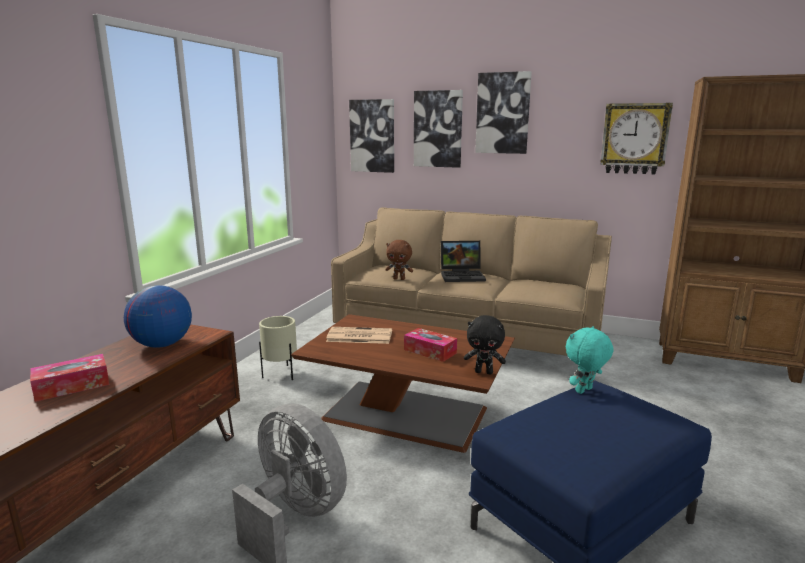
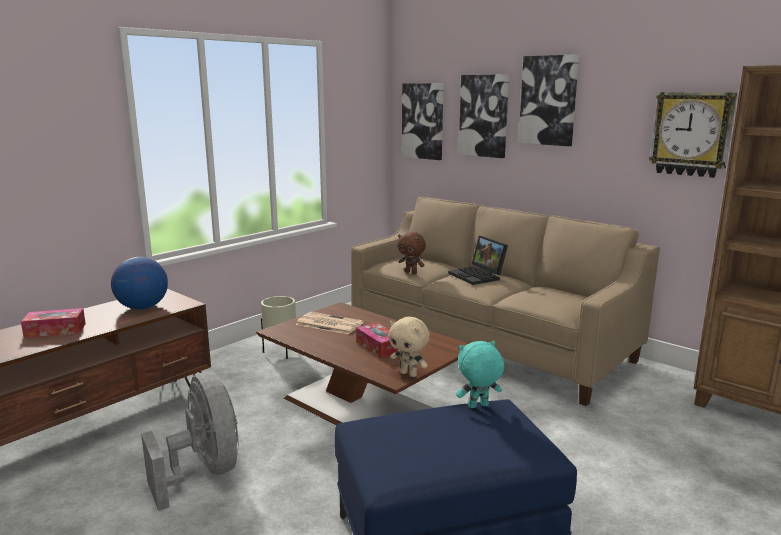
camera: 20 degrees right, 0 degrees up
(463, 276) = (478, 276): laptop -> laptop turned 45 degrees clockwise
(484, 372) = (409, 374): black plush toy -> beige plush toy

